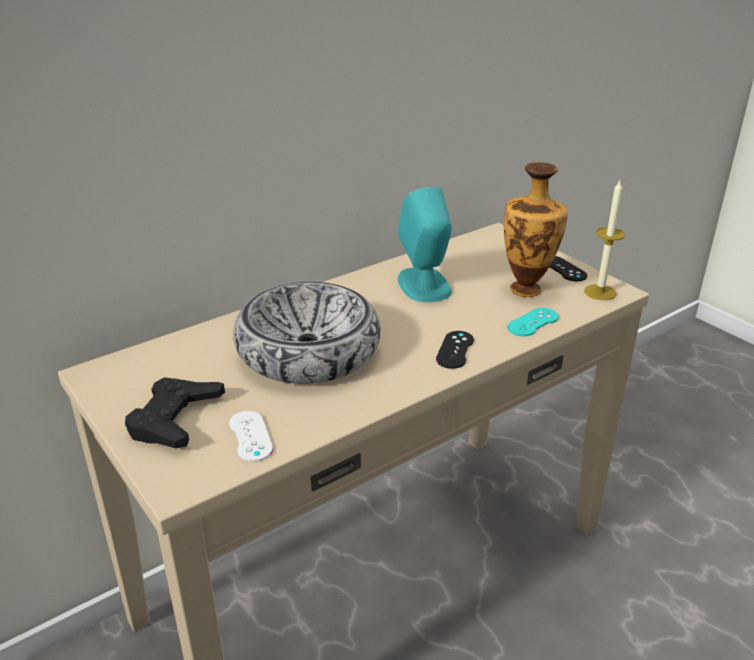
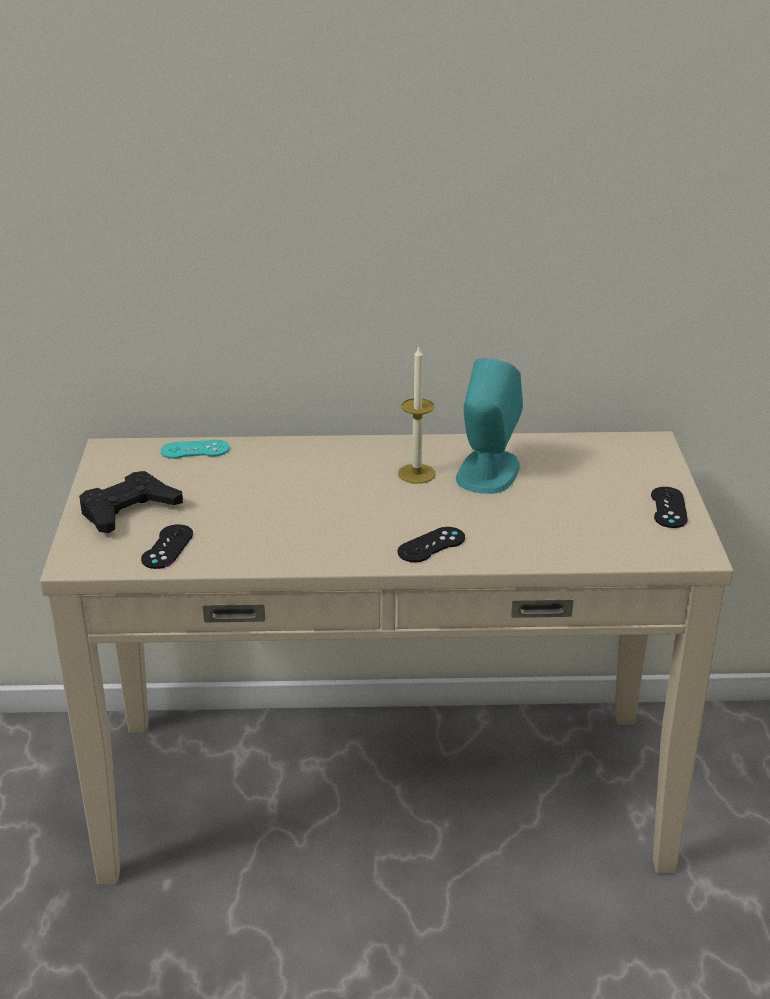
camera: 35 degrees right, 0 degrees up
(250, 436) = (167, 547): white game controller -> black game controller
(309, 350) = (298, 495): bowl -> none
(527, 288) = (594, 513): vase -> none
(533, 322) = (548, 549): turquoise game controller -> turquoise game controller (195, 450)
(600, 292) = (673, 547): candle -> candle (416, 473)

